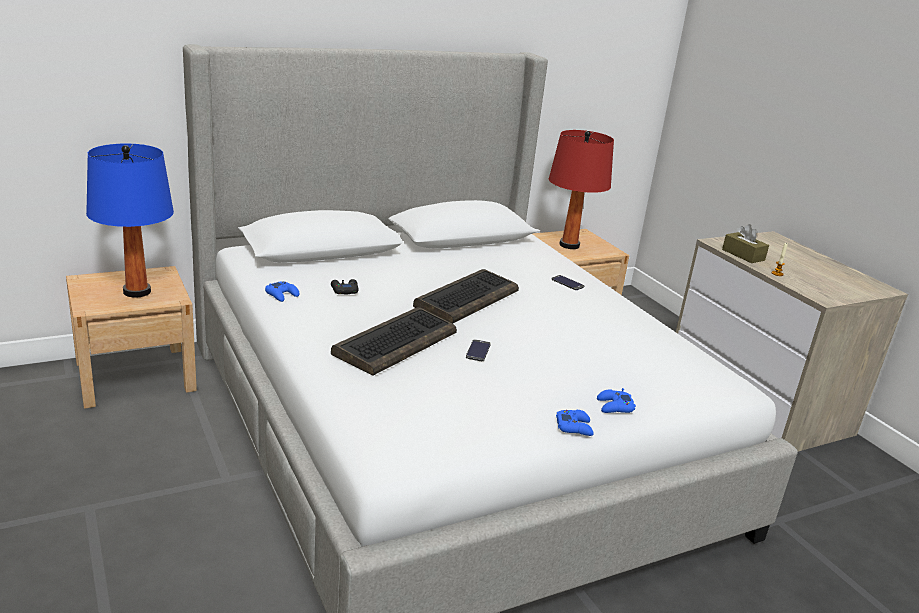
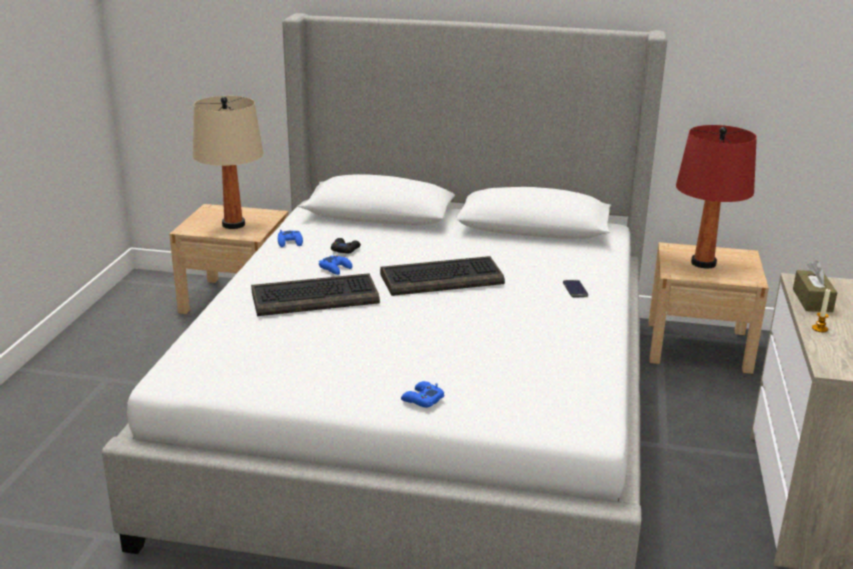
camera: 40 degrees right, 0 degrees up
(136, 292) = (233, 224): blue table lamp -> beige table lamp
(478, 351) = (374, 322): phone -> none
(574, 427) = (356, 402): blue game controller -> blue game controller (335, 268)

